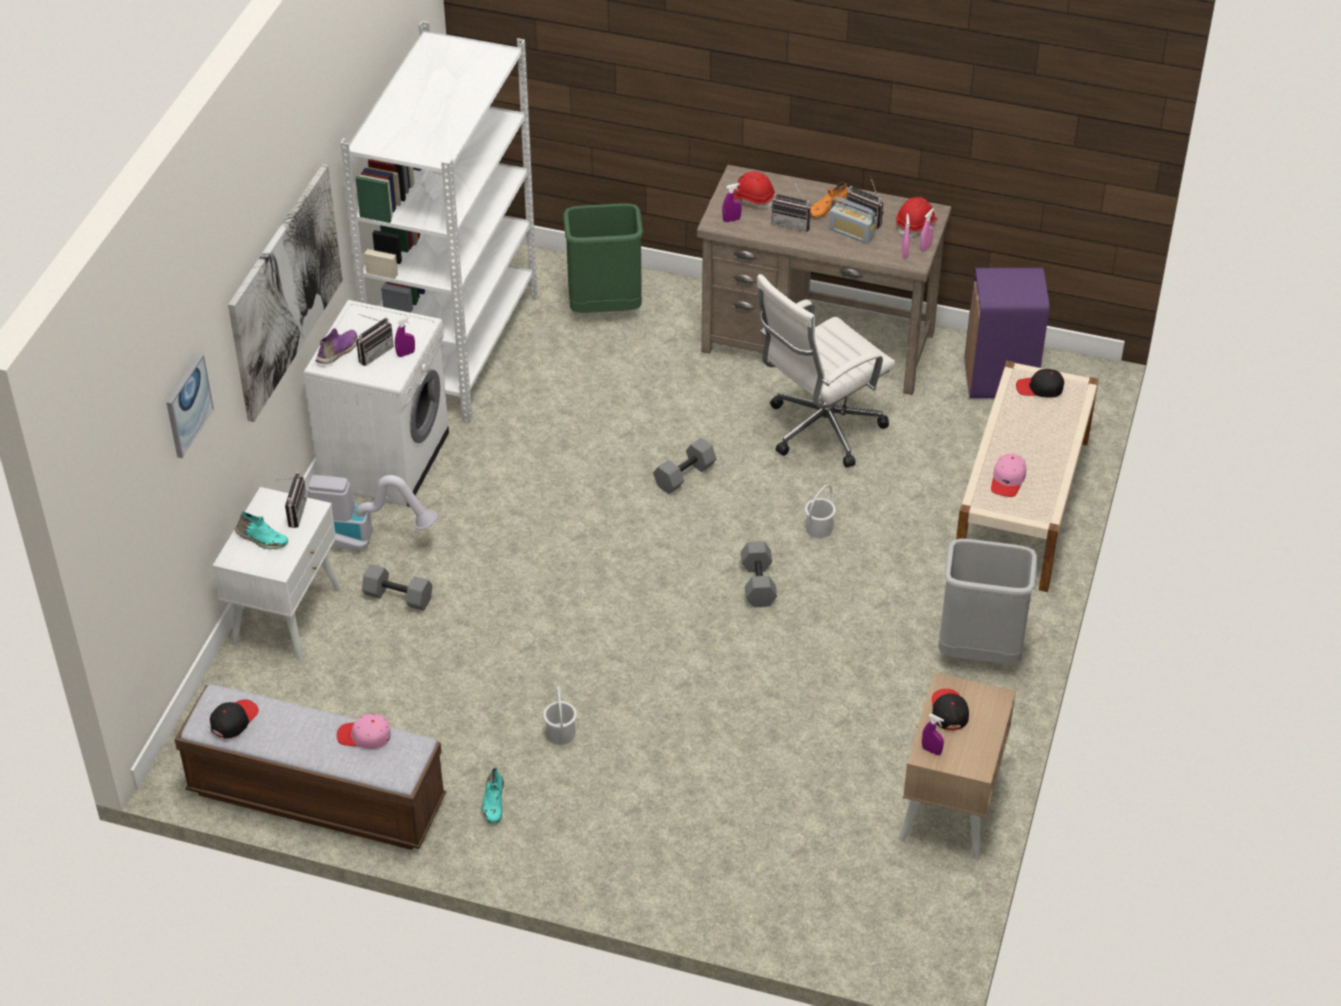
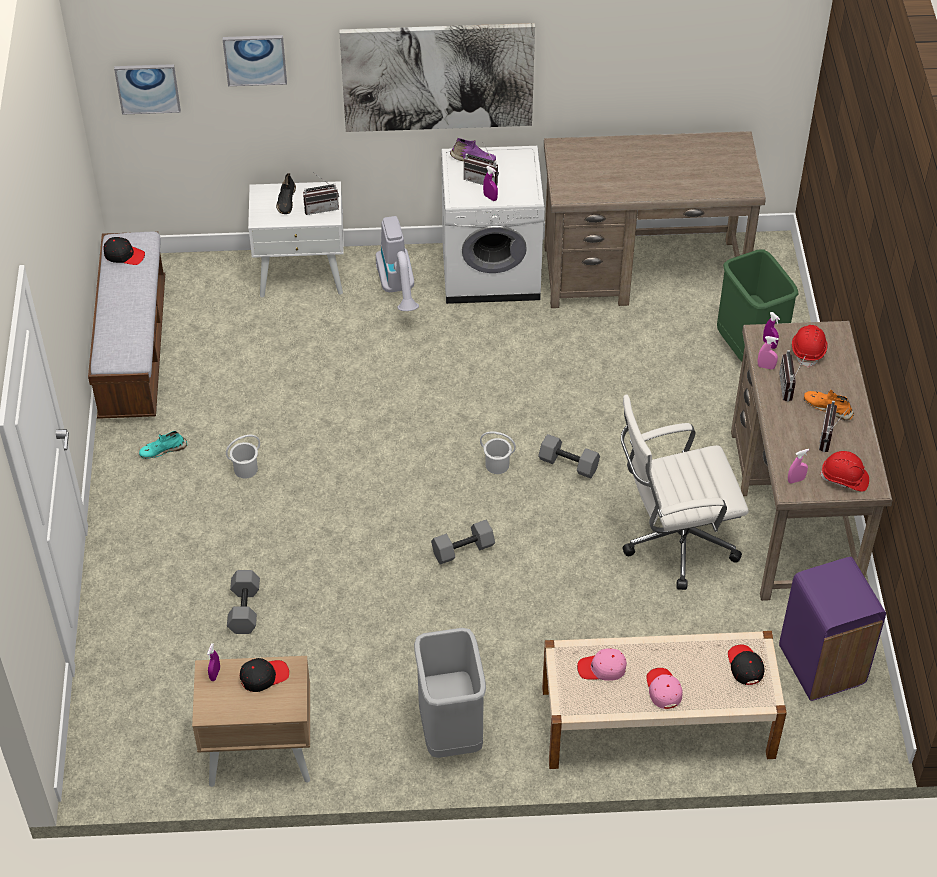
camera: 70 degrees right, 5 degrees up
(132, 530) = (147, 88): none -> picture
(261, 539) = (286, 200): turquoise shoe -> black shoe
(364, 736) = (133, 328): pink cap -> pink cap (663, 690)
(397, 597) = (346, 328): grey dumbbell -> grey dumbbell (243, 609)
(456, 347) = (643, 272): white bookcase -> brown desk
(818, 529) = (549, 574): white bucket -> white bucket (497, 464)
(820, 431) = (674, 543): white office chair -> white office chair turned 45 degrees counterclockwise
(851, 233) = (802, 433): radio -> none
(925, 247) = (815, 493): pink spray bottle -> pink spray bottle (766, 367)

